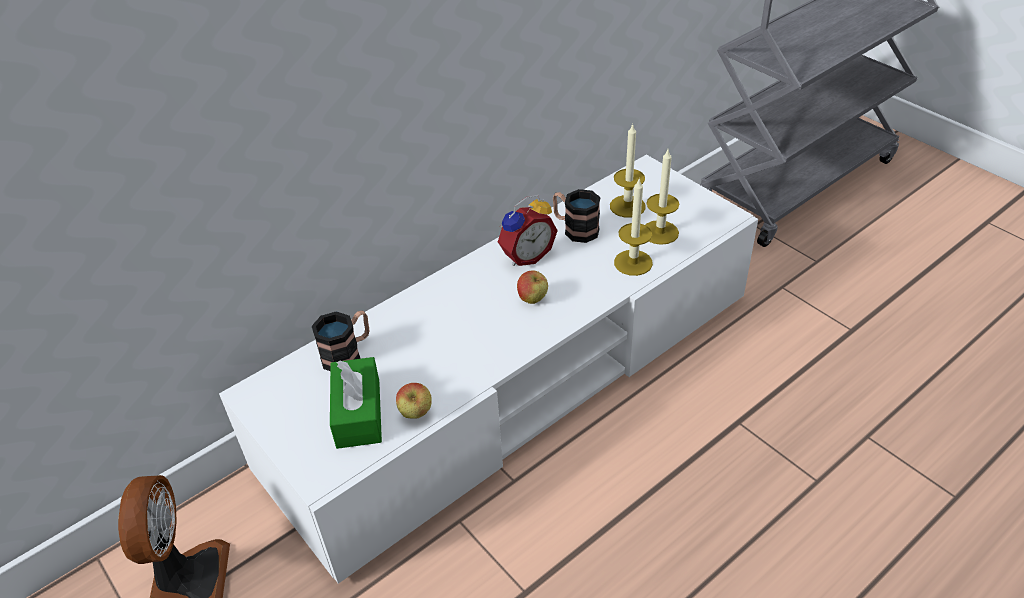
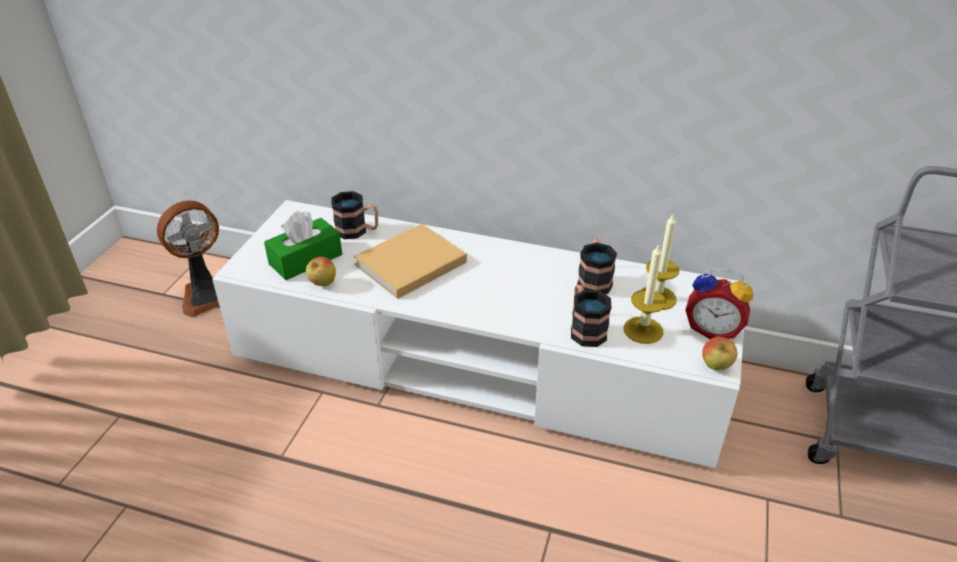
camera: 55 degrees right, 5 degrees down
(444, 336) = (408, 264): none -> beige book
(525, 255) = (533, 267): alarm clock -> alarm clock (712, 329)
(532, 299) = (486, 291): apple -> apple (716, 367)
(633, 262) = (585, 328): candle -> mug

